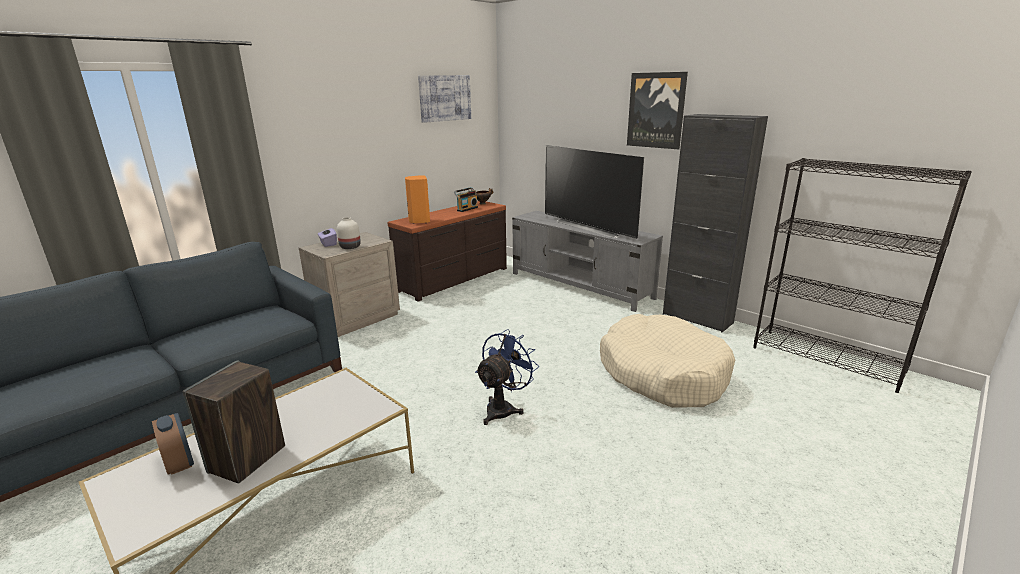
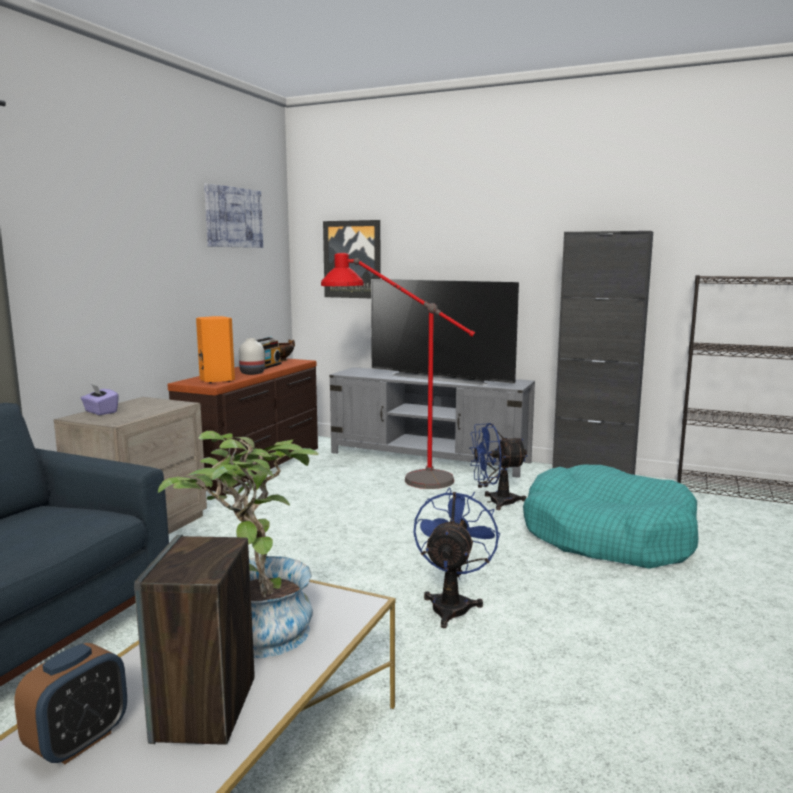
camera: 20 degrees left, 10 degrees down
(179, 463) = (78, 742): alarm clock -> alarm clock turned 90 degrees clockwise
(313, 413) = (254, 628): none -> potted plant
(350, 247) = (142, 413): white vase -> white vase (252, 373)
(541, 300) = (395, 478): none -> red floor lamp
(599, 331) = (495, 502): none -> blue fan
(656, 110) = (516, 231): picture -> picture (352, 259)
(662, 374) = (607, 536): beige dog bed -> turquoise dog bed

